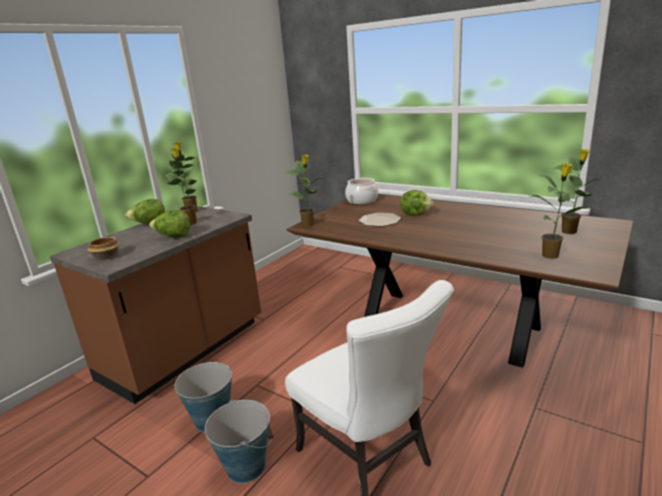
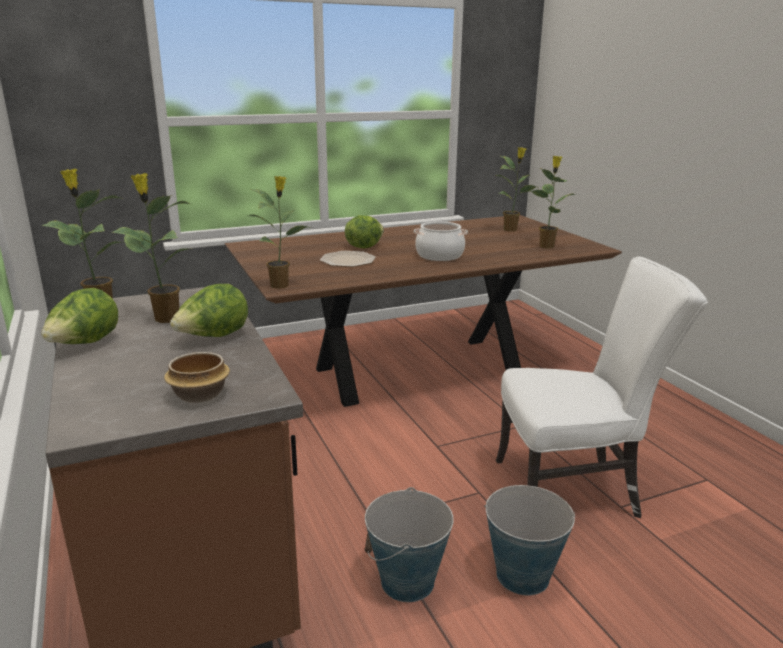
camera: 60 degrees left, 0 degrees up
(362, 200) = (260, 249): cooking pot -> cooking pot (440, 255)

